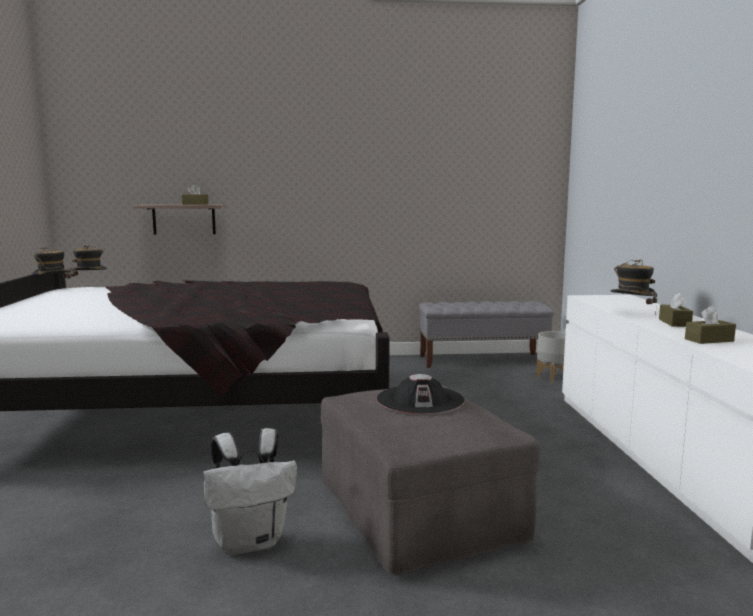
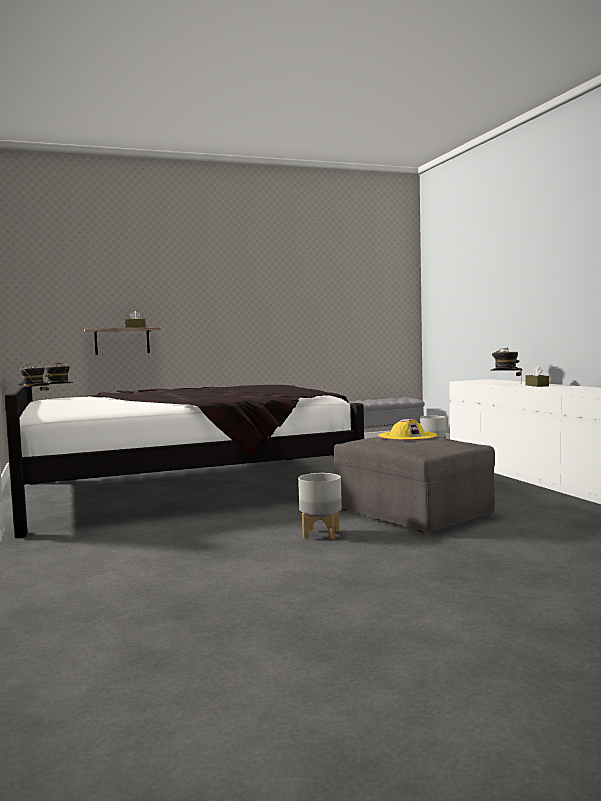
camera: 15 degrees left, 5 degrees down
(251, 541) = (321, 534): white backpack -> grey planter
(420, 400) = (407, 436): black hat -> yellow hat
(709, 340) = (566, 389): brown tissue box -> none

